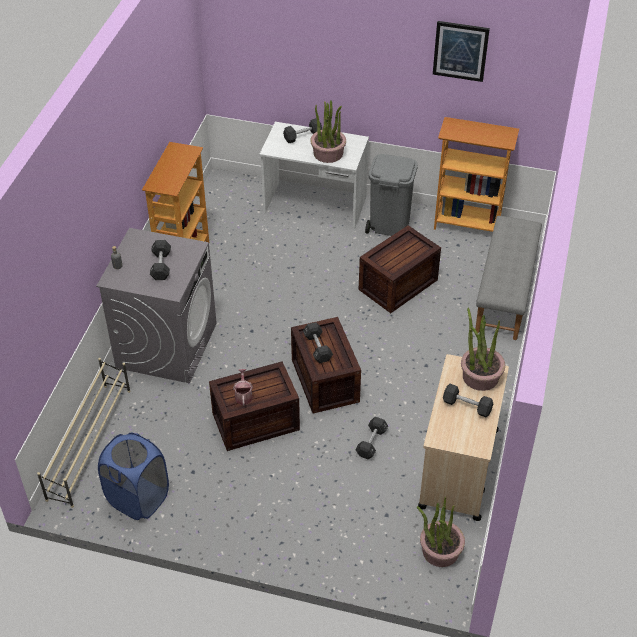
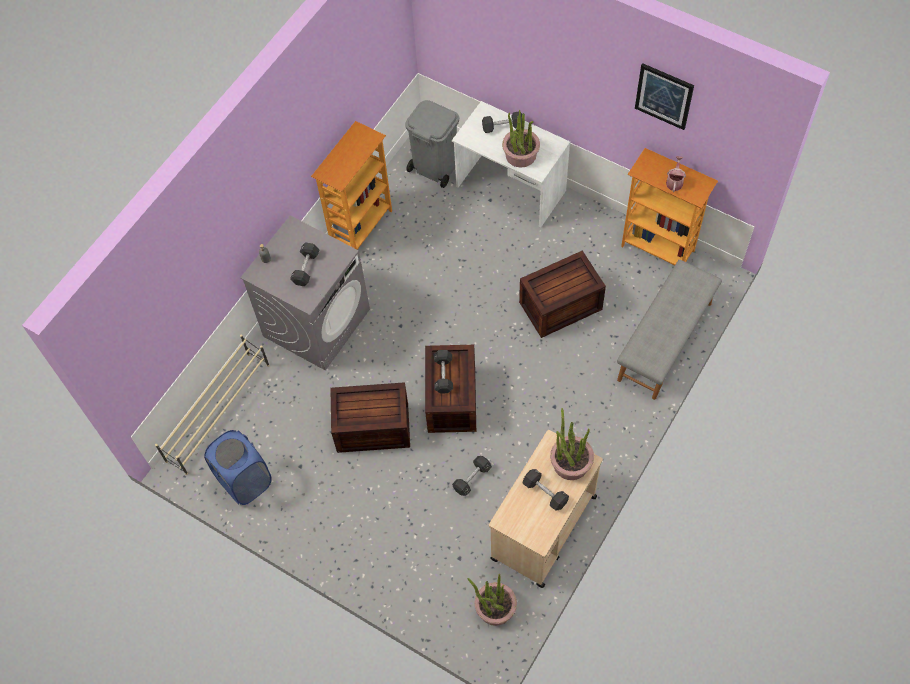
camera: 20 degrees right, 15 degrees up
(243, 395) = (357, 411): watering can -> watering can (674, 181)
(389, 225) = (577, 231): grey trash can -> grey trash can (434, 167)

